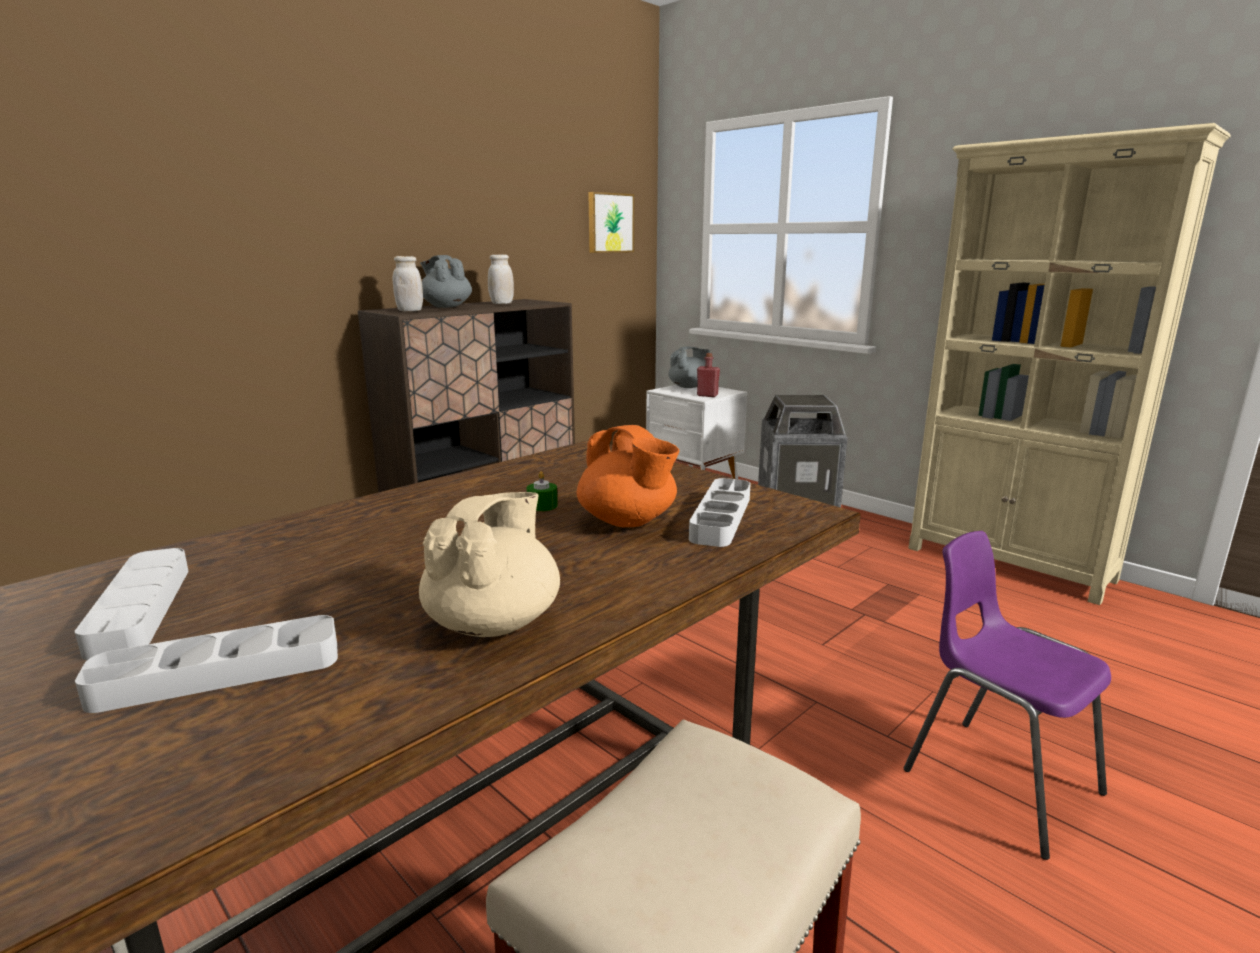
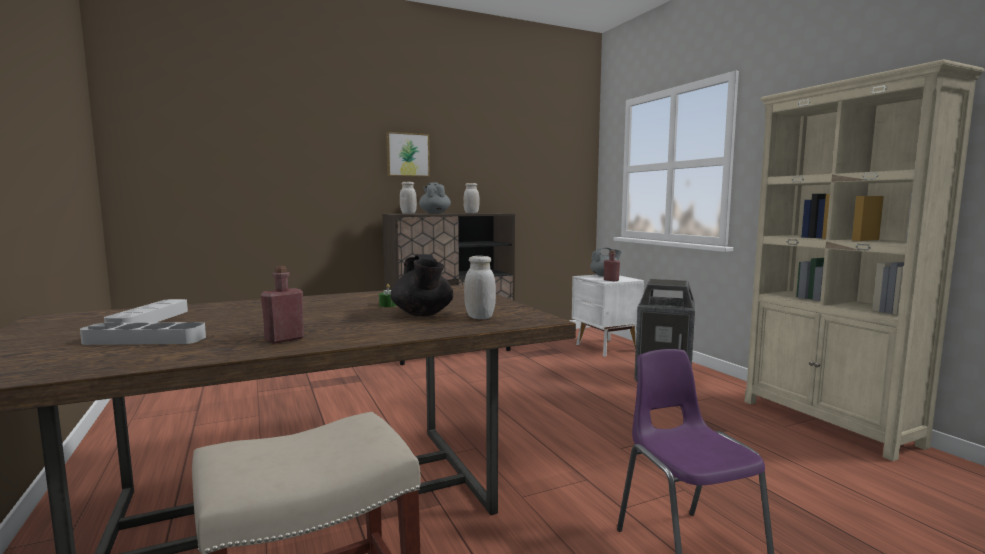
camera: 20 degrees right, 10 degrees down
(494, 622) = (284, 339): beige teapot -> red bottle
(609, 223) = (560, 167): picture -> picture (407, 155)
(628, 522) = (423, 314): orange teapot -> black teapot
(721, 518) = (479, 317): grey tray -> white jar

